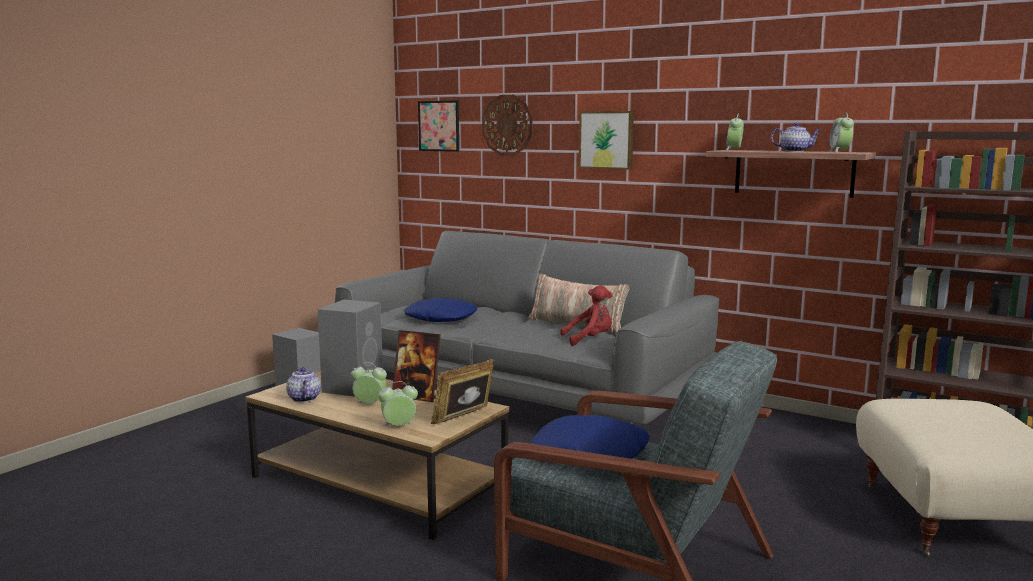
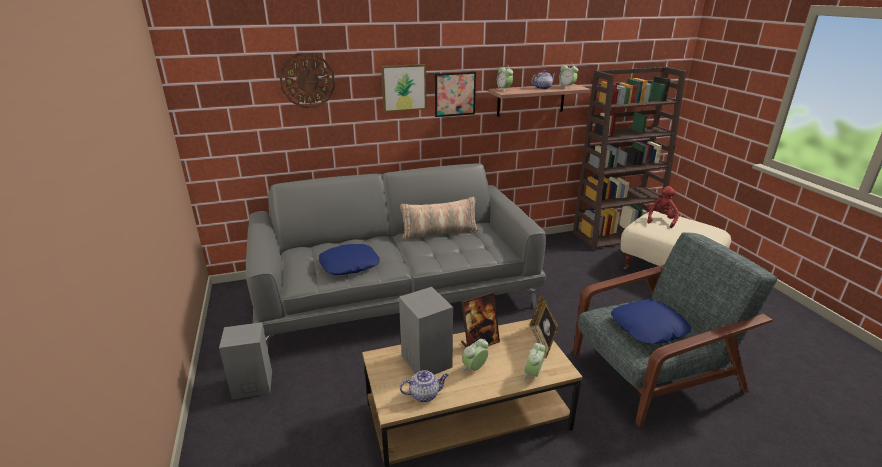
camera: 50 degrees left, 15 degrees up
(303, 398) = (425, 394): teapot -> teapot turned 150 degrees clockwise
(439, 126) = (225, 85): picture -> picture (455, 94)
(589, 339) = (475, 243): red plush toy -> red plush toy (660, 220)

